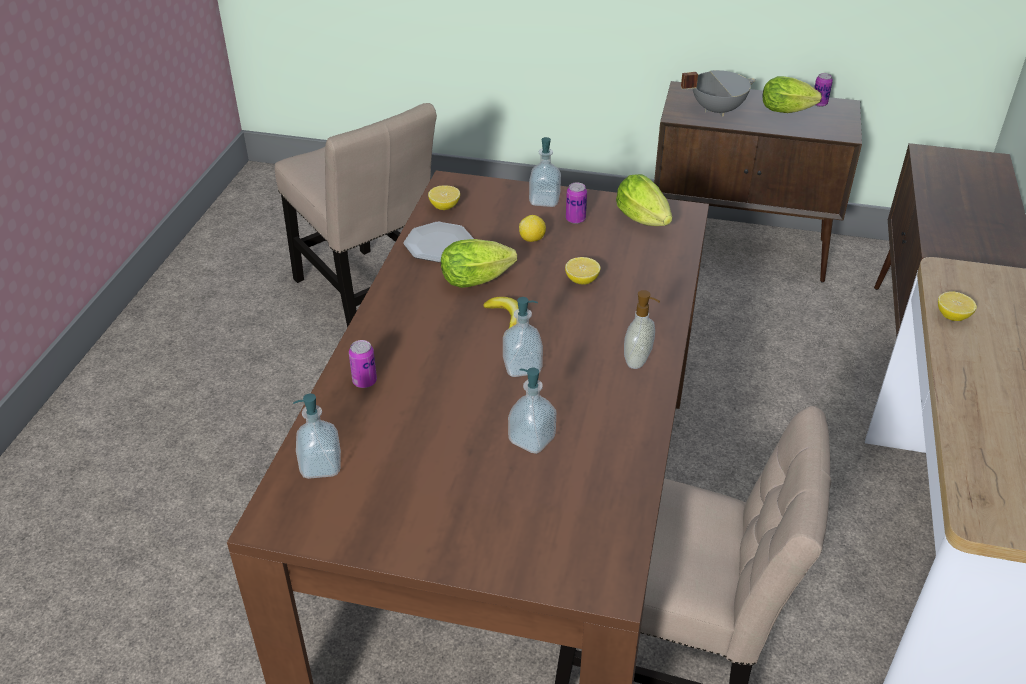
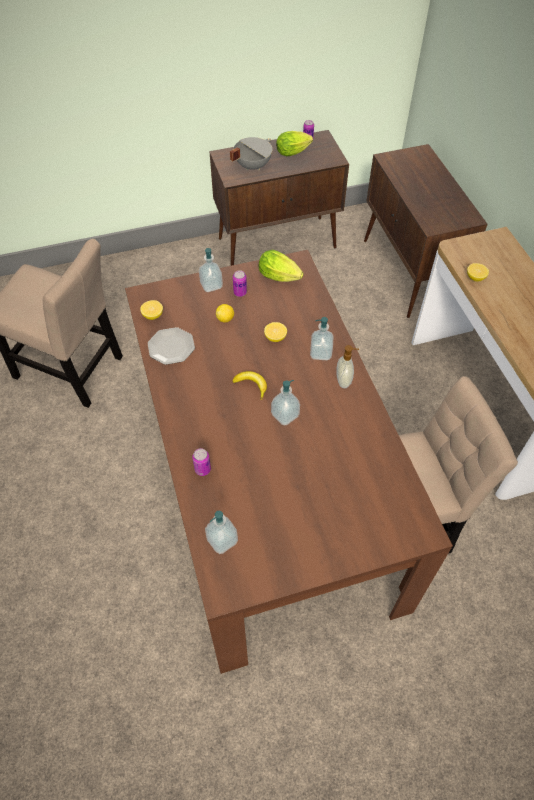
camera: 30 degrees left, 15 degrees up
(480, 279) = (216, 363): lettuce -> none
(532, 439) = (324, 462): soap dispenser -> soap dispenser (320, 353)

